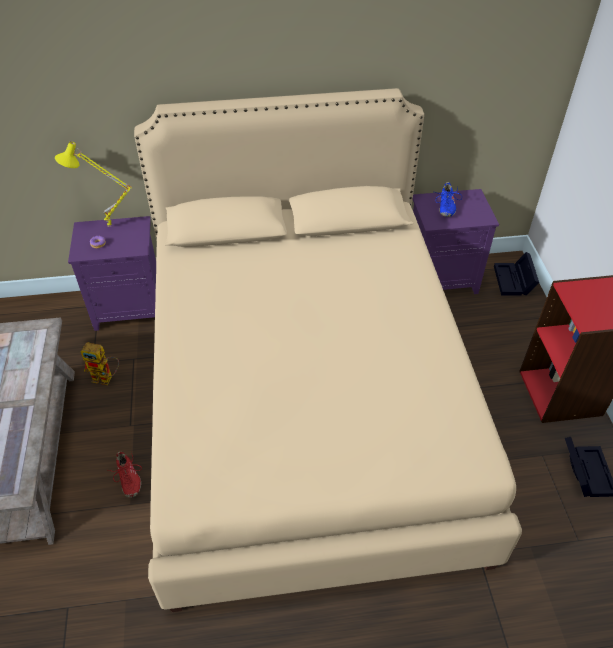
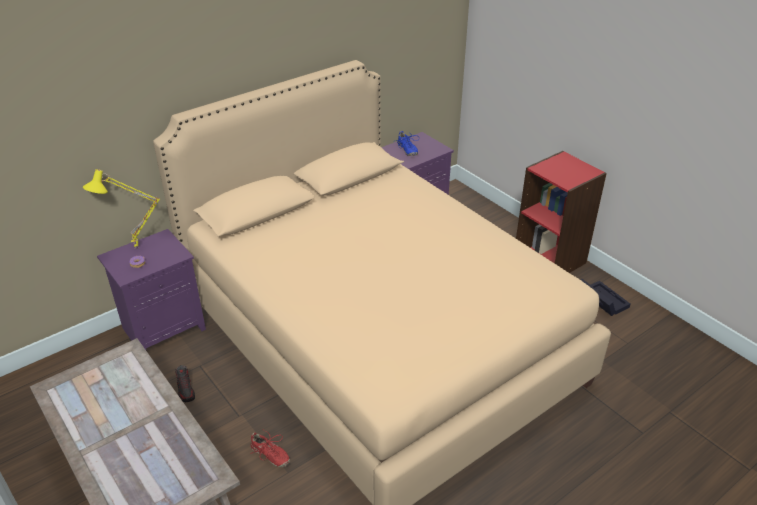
camera: 30 degrees left, 10 degrees down
(106, 378) = (186, 390): toy robot -> shoe
(514, 281) = (465, 200): black storage box -> none

